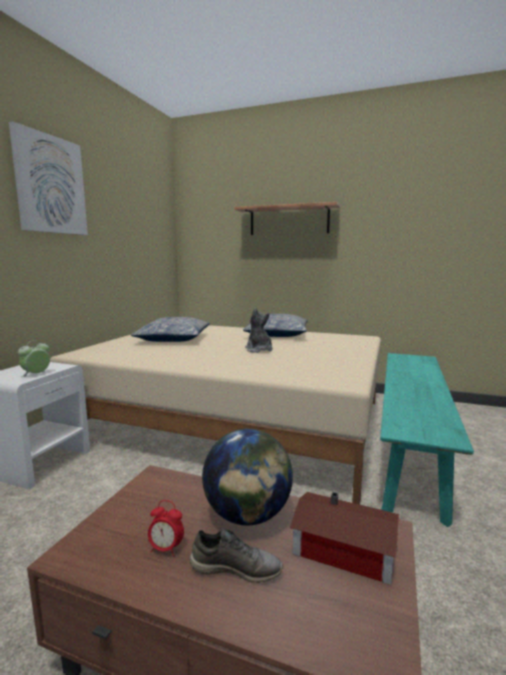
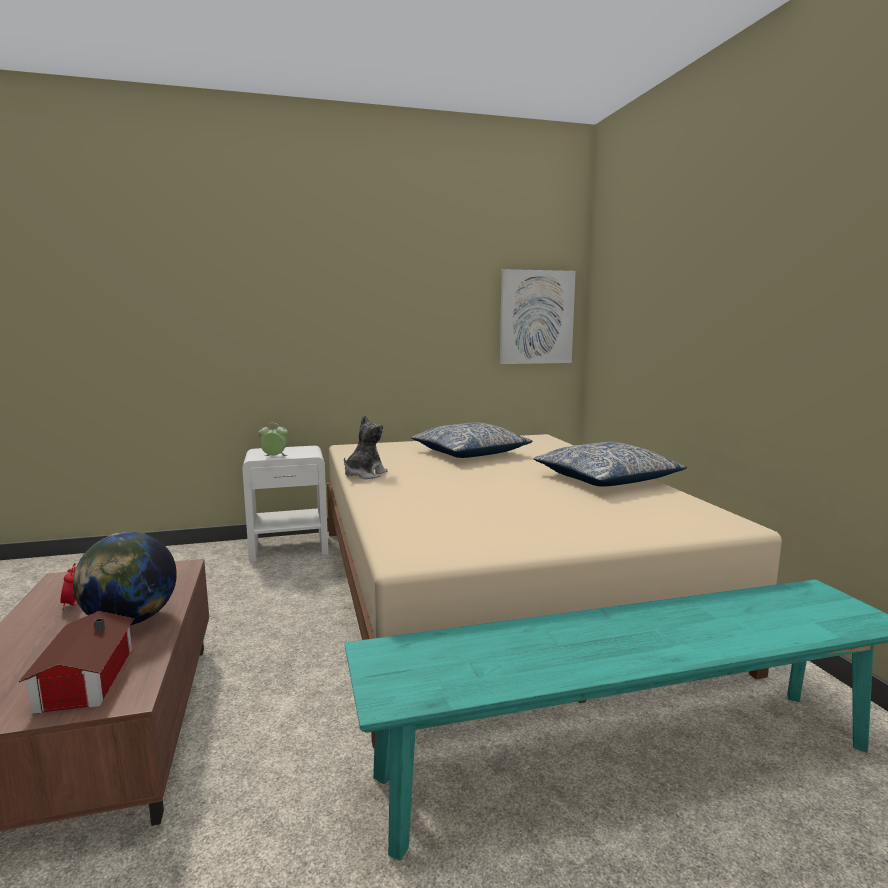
camera: 55 degrees right, 0 degrees up
(50, 185) = (356, 262): picture -> picture (536, 317)
(236, 568) = (51, 637): grey shoe -> none
(259, 350) = (494, 490): plush toy -> plush toy (364, 475)
(289, 220) = (706, 273): shelf -> none

